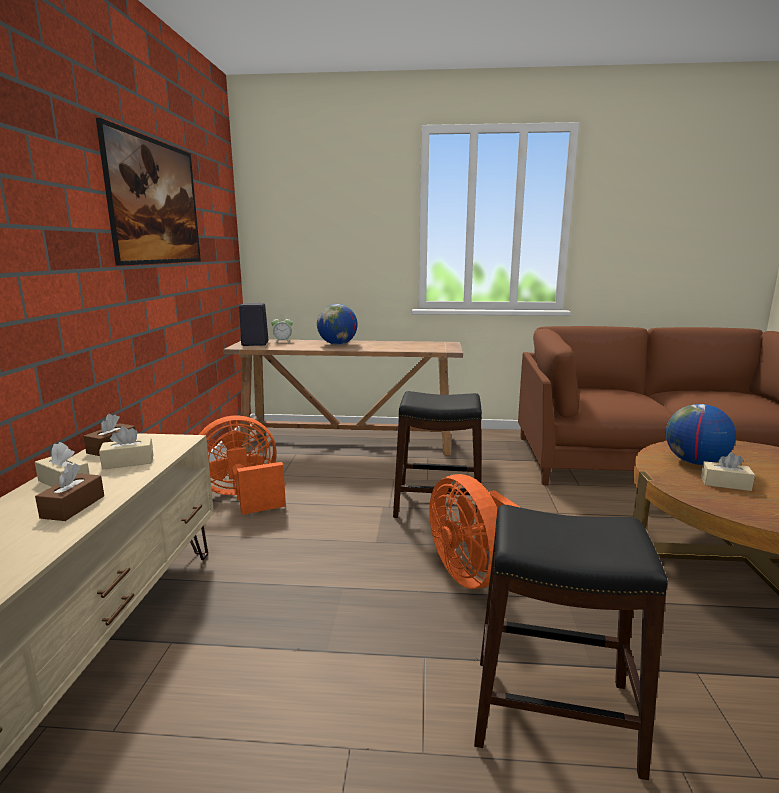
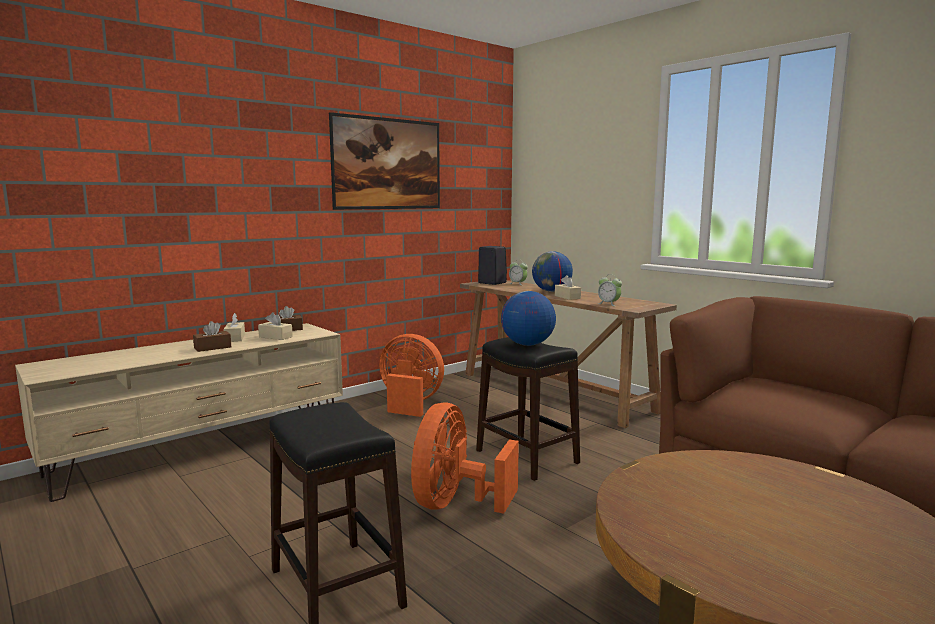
camera: 45 degrees right, 5 degrees down
(421, 349) = (609, 304): none -> alarm clock
(694, 462) = (725, 477): globe -> globe (527, 344)
(725, 483) = (695, 500): beige tissue box -> beige tissue box (567, 297)

